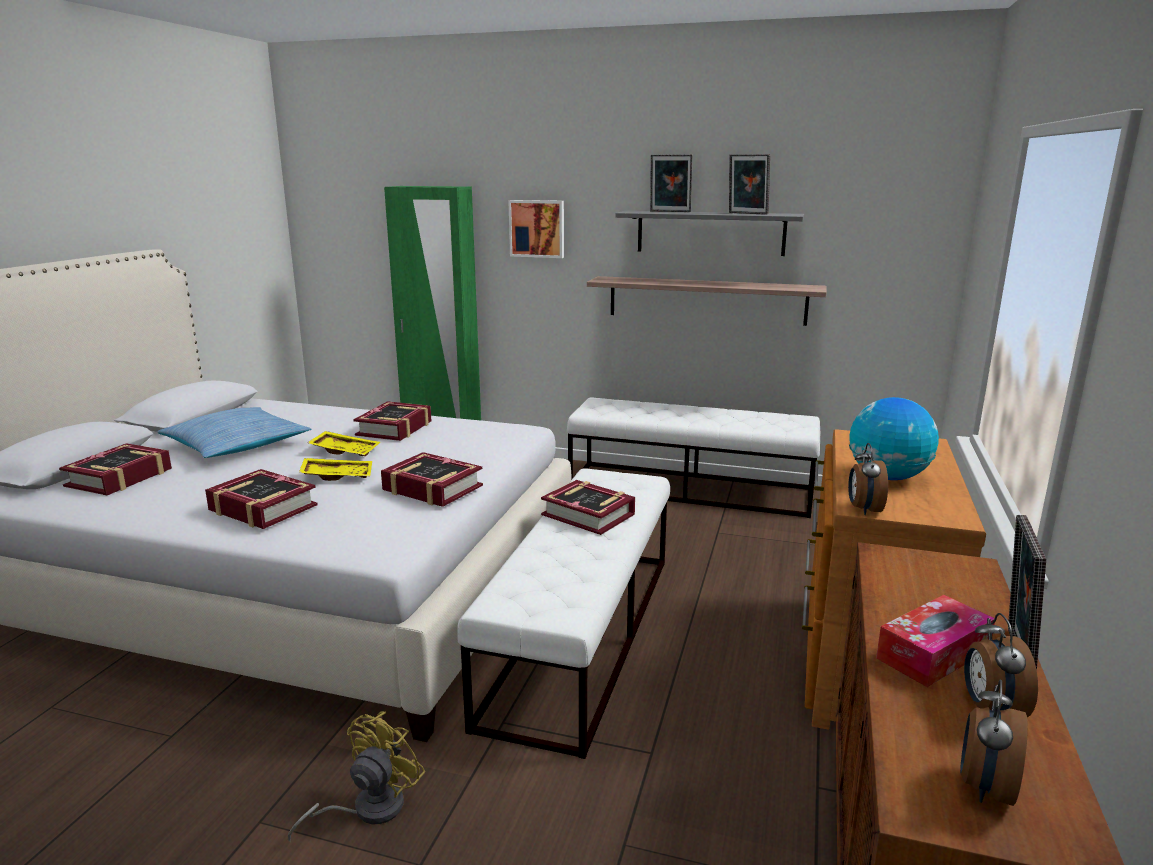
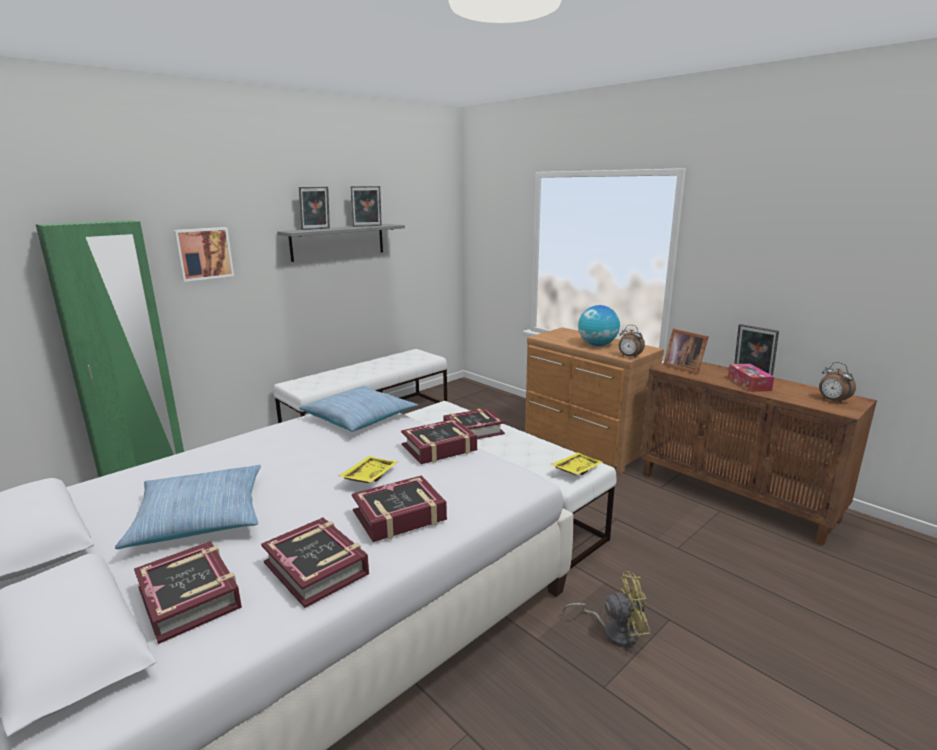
camera: 60 degrees left, 0 degrees up
(345, 451) = (308, 467): yellow tray -> yellow tray (576, 469)
(367, 809) = (614, 631): yellow fan -> yellow fan turned 120 degrees clockwise
(395, 428) = (284, 441): book -> book (317, 568)
(482, 438) = (360, 418): none -> pillow
(706, 300) = (342, 290): shelf -> none
(921, 572) = (683, 367): none -> picture frame
(990, 709) = (787, 387): alarm clock -> none

